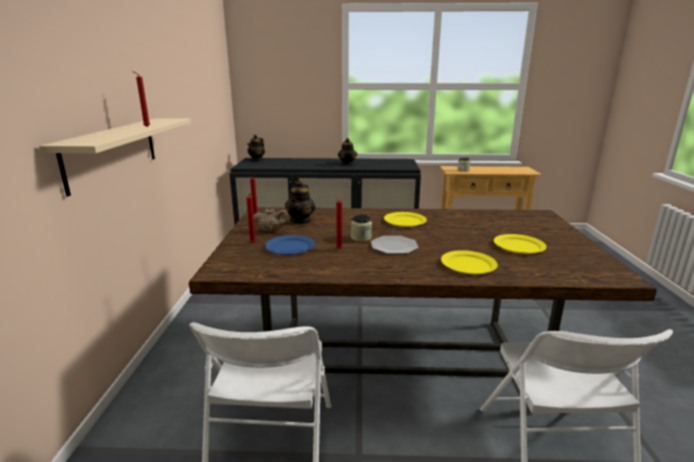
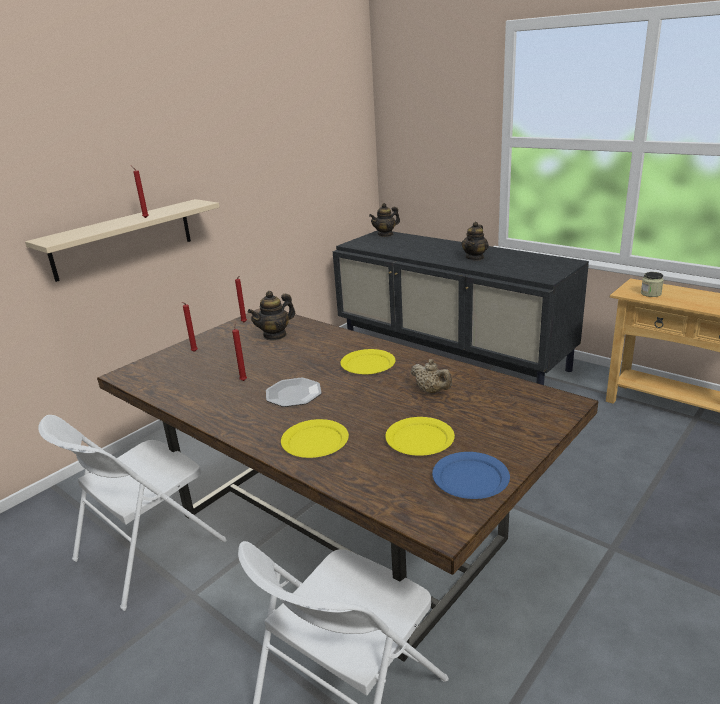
camera: 40 degrees right, 5 degrees up
(271, 231) = (230, 341): beige teapot -> beige teapot (431, 391)
(290, 247) = (212, 365): blue plate -> blue plate (471, 478)
(361, 238) = (285, 373): jar -> none

